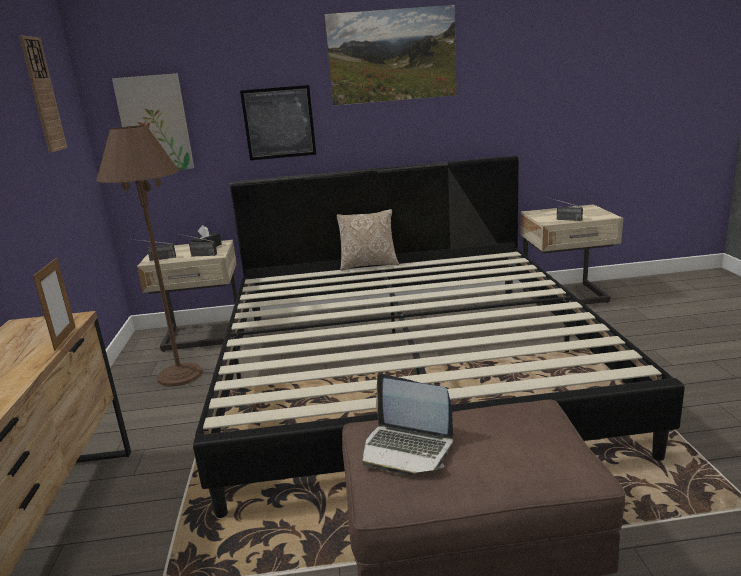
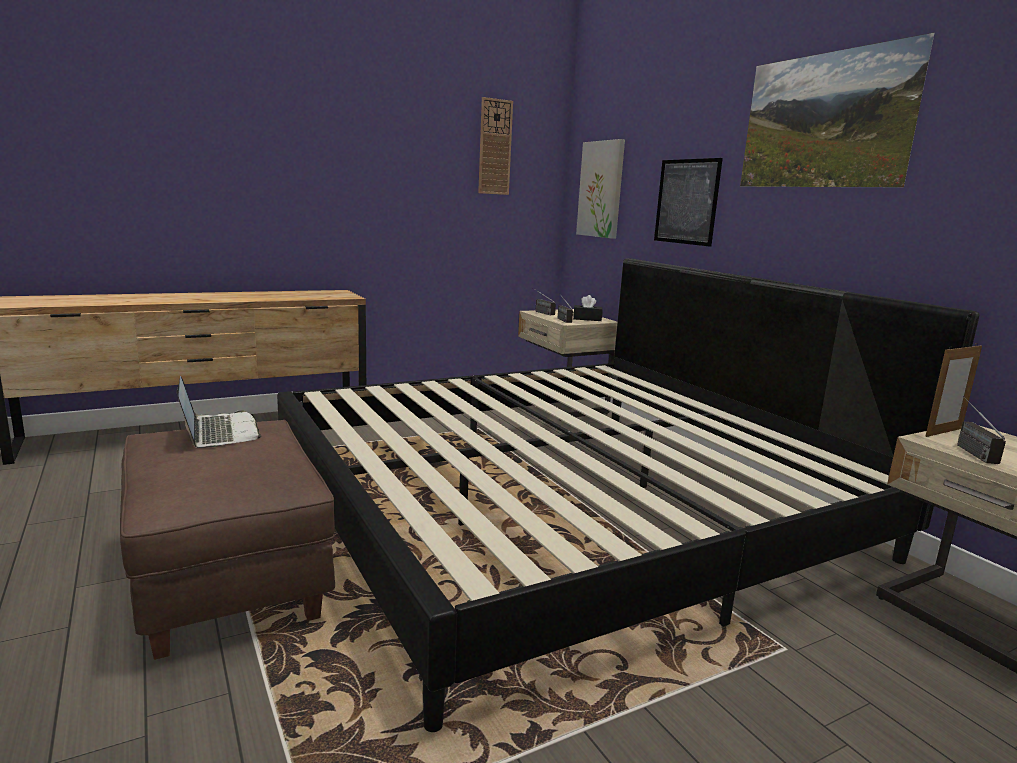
camera: 65 degrees right, 5 degrees down
(65, 338) = (312, 299): picture frame -> picture frame (943, 432)
(180, 375) = (486, 413): brown floor lamp -> none
(368, 265) = (710, 403): pillow -> none
(407, 449) = (219, 432): laptop -> laptop turned 150 degrees clockwise

